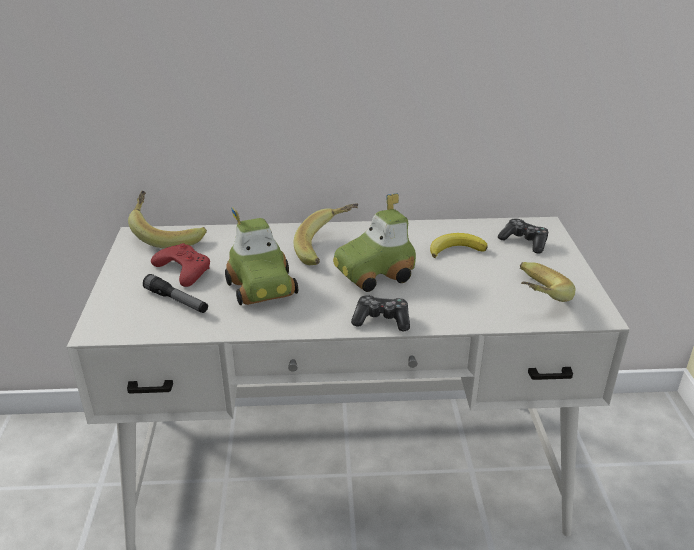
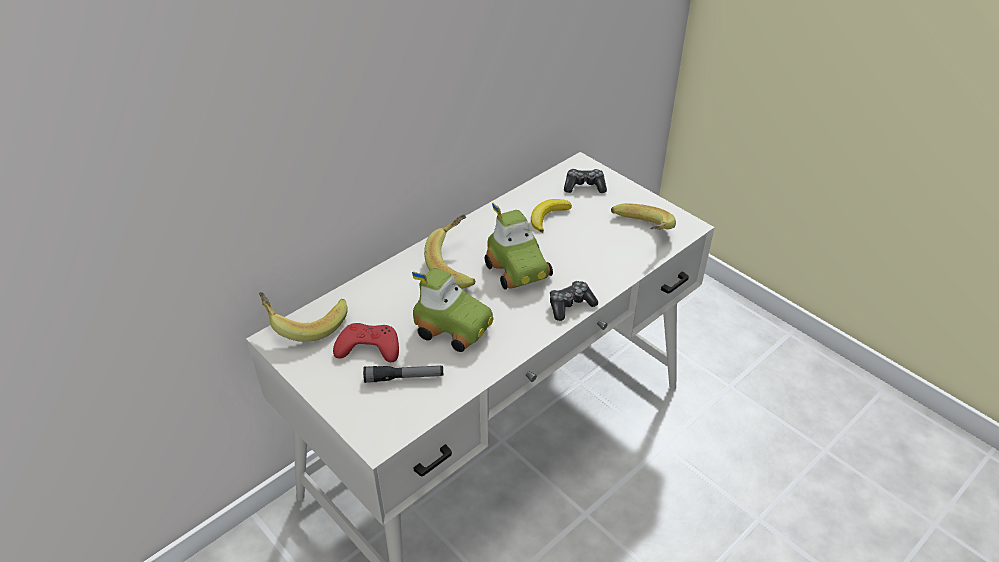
camera: 40 degrees left, 10 degrees up
(374, 274) = (519, 269): toy car -> toy car turned 45 degrees counterclockwise

